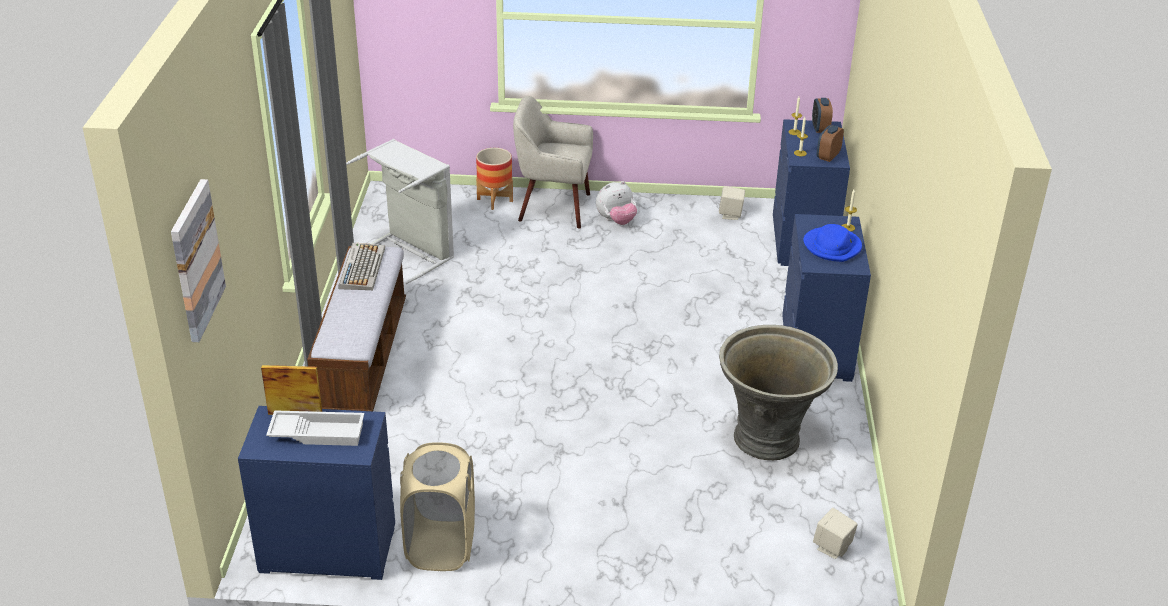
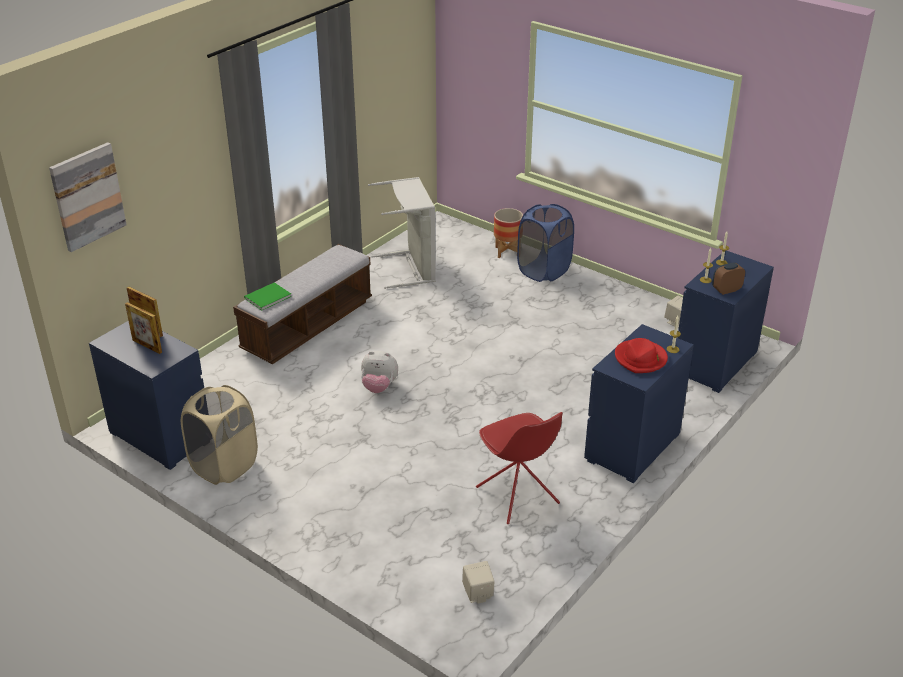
camera: 35 degrees right, 0 degrees up
(318, 432) = (147, 346): white tray -> picture frame
(340, 333) = (266, 297): none -> green book
(362, 267) = (326, 260): keyboard -> none
(553, 207) = (544, 270): beige armchair -> blue laundry basket
(616, 221) = (580, 296): plush toy -> plush toy (379, 387)
(768, 439) = (518, 496): grey planter -> red chair
(820, 128) = (747, 266): alarm clock -> none
(832, 247) = (641, 359): blue hat -> red hat

